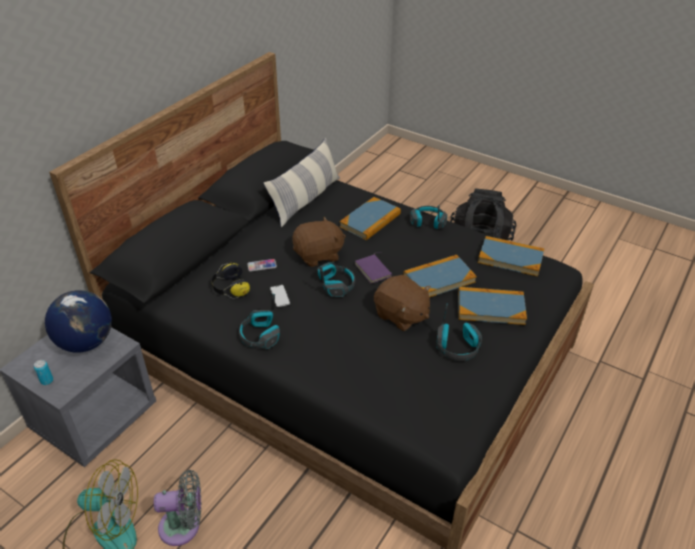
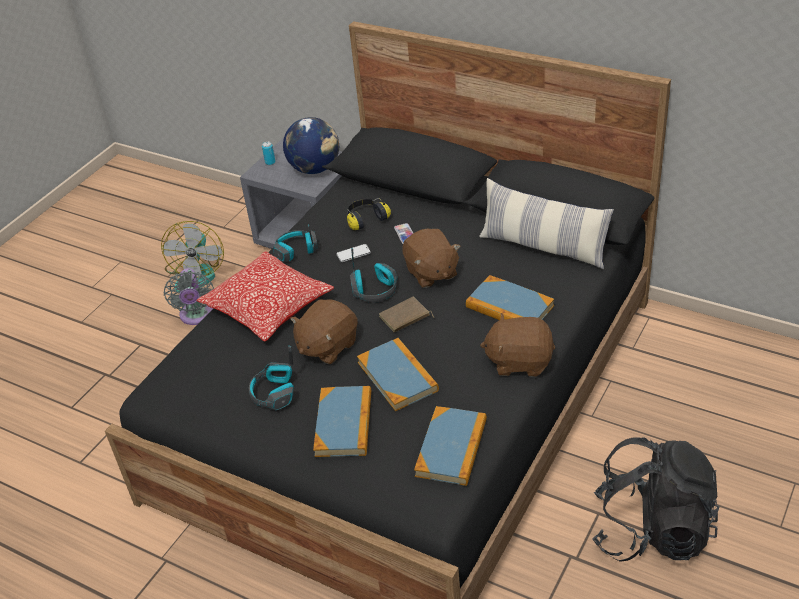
camera: 90 degrees right, 0 degrees up
(341, 354) = (268, 307): none -> pillow
(374, 270) = (405, 317): purple book -> brown book
(427, 222) = (519, 361): headphones -> brown plush toy

